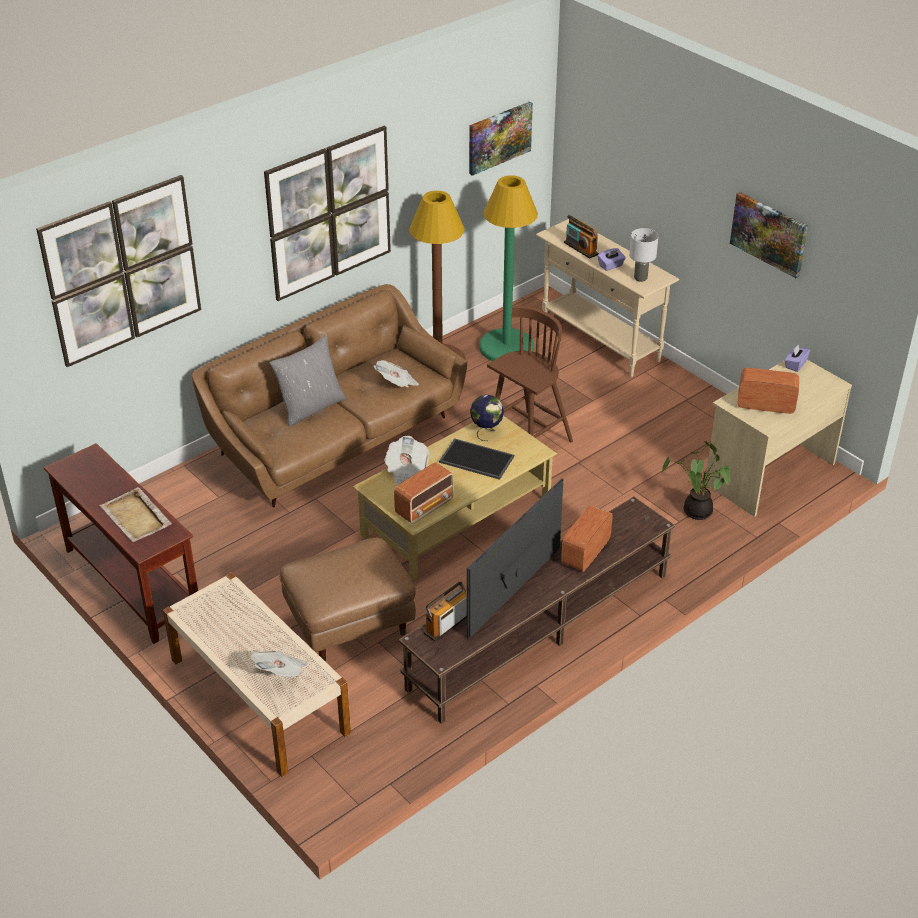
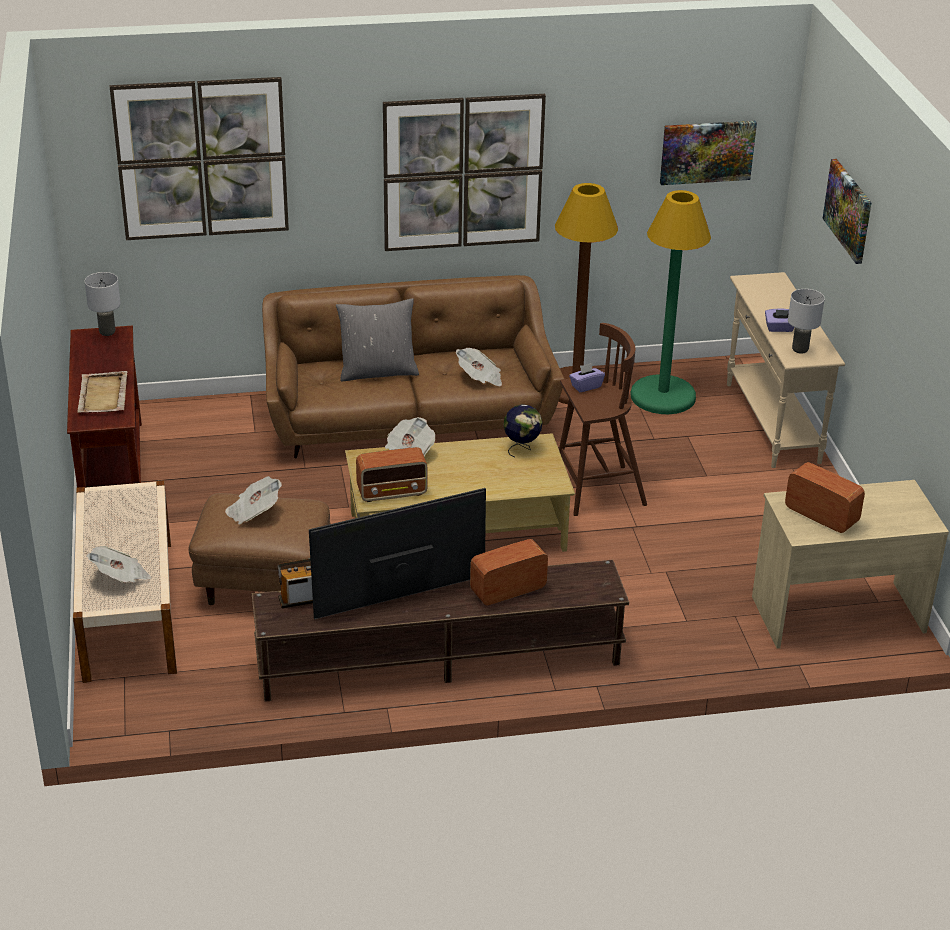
camera: 30 degrees right, 5 degrees down
(81, 458) = (107, 333): none -> white table lamp
(336, 569) = (253, 512): none -> newspaper
(475, 460) = (485, 469): tray -> none
(581, 248) = (763, 303): radio -> none
(695, 512) = (713, 618): potted plant -> none
(769, 234) = (915, 322): picture -> picture (849, 210)
(795, 364) = (900, 490): purple tissue box -> purple tissue box (586, 386)

